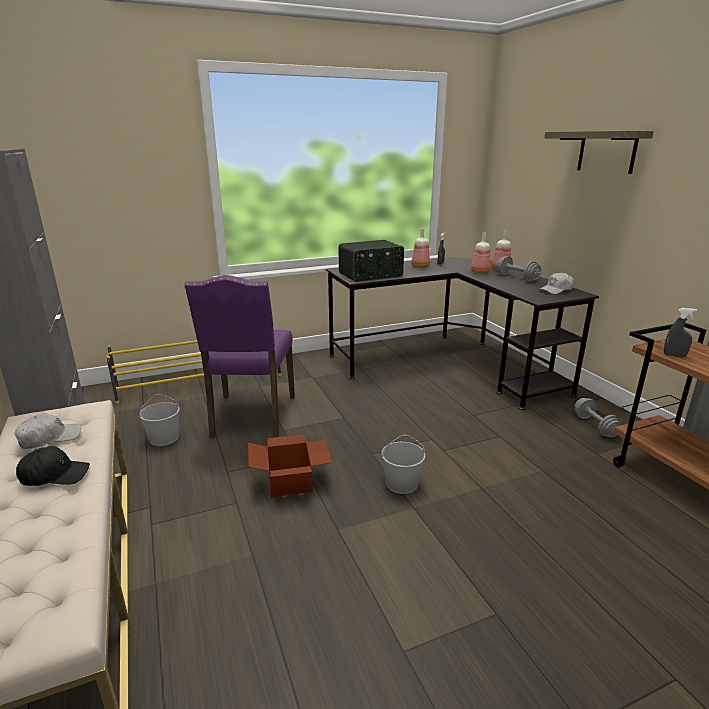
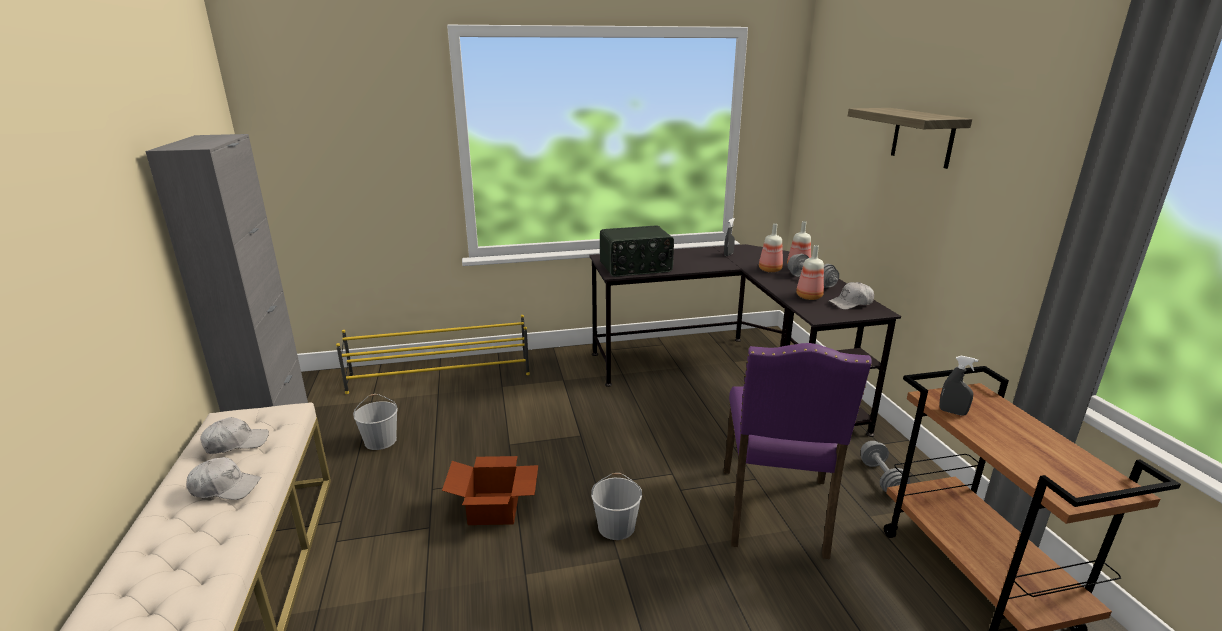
camera: 10 degrees right, 0 degrees up
(55, 475) = (225, 487): black cap -> white cap
(251, 417) = (479, 424): purple chair -> purple chair (776, 513)
(420, 266) = (701, 258): bottle -> bottle (809, 297)

